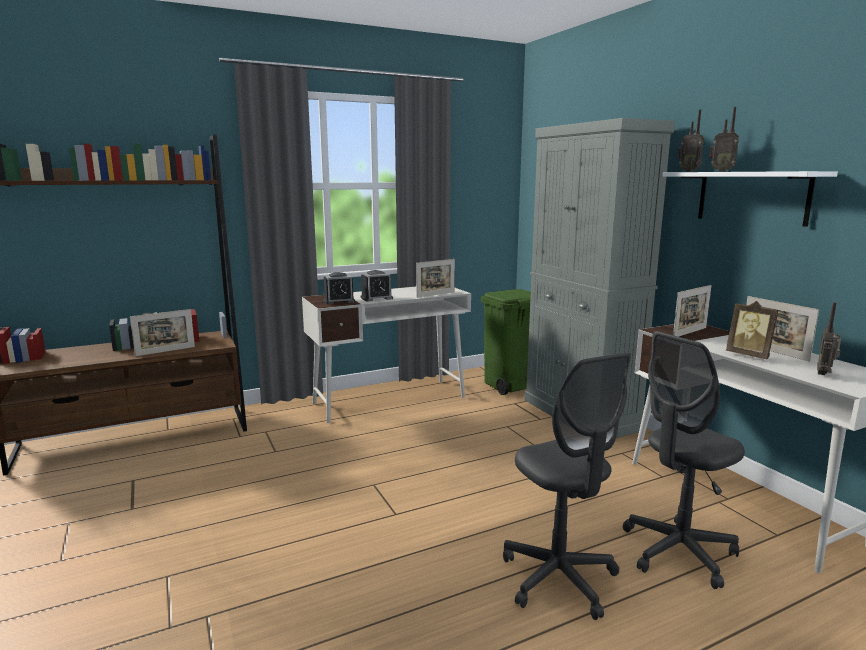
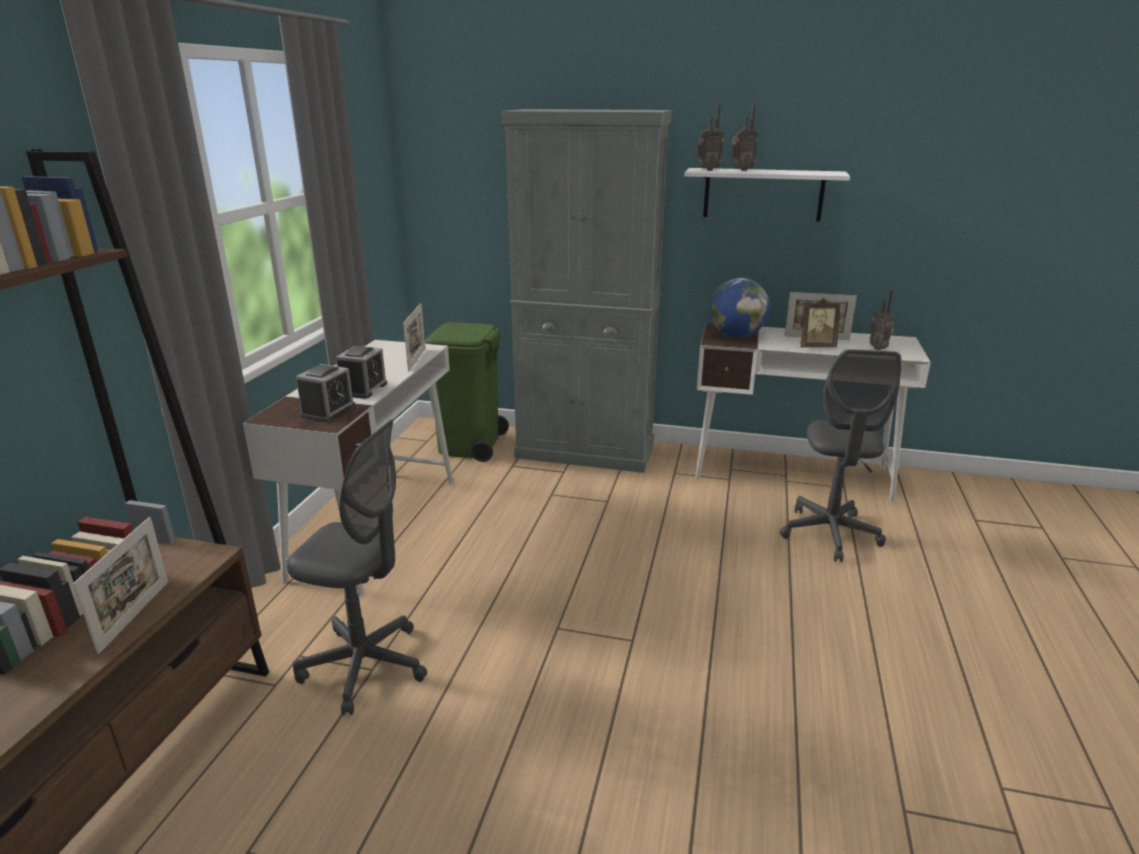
camera: 50 degrees left, 10 degrees up
(559, 578) = (816, 603): grey office chair -> grey office chair (365, 666)
(690, 332) = (736, 336): picture frame -> globe

